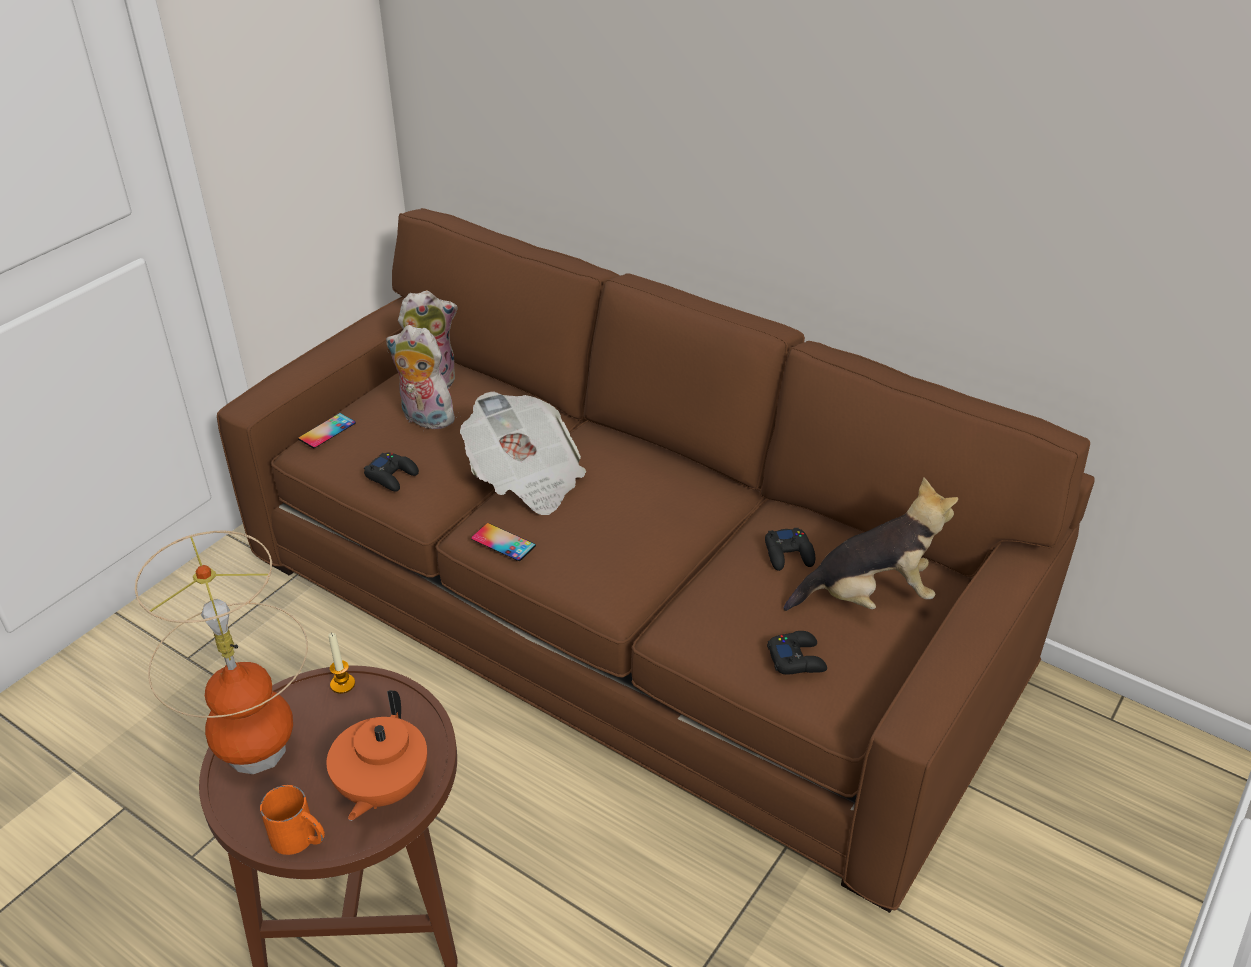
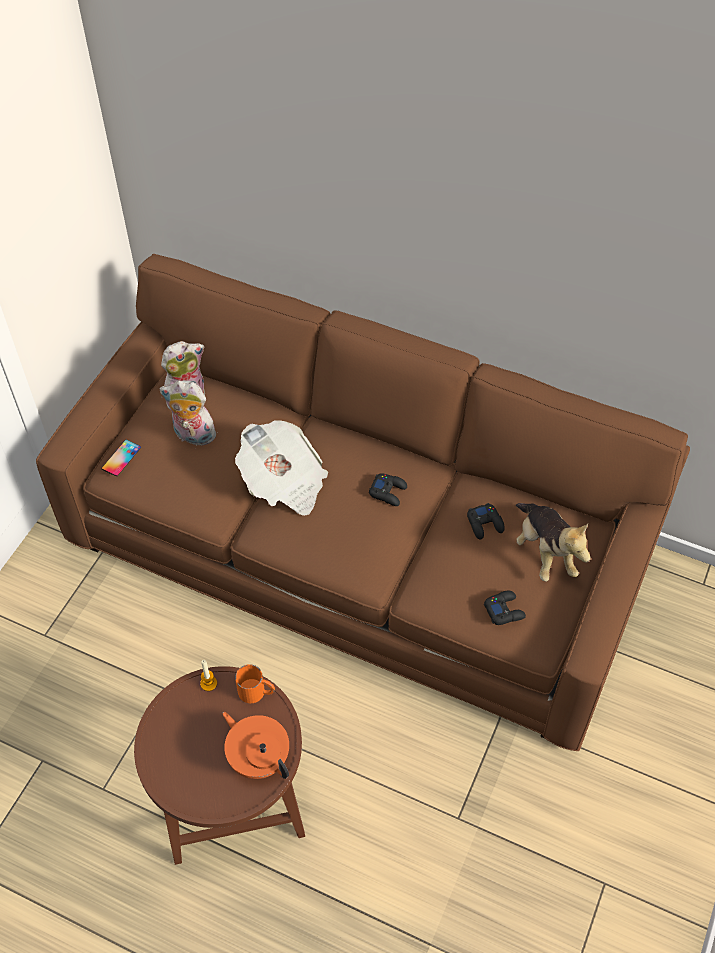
camera: 10 degrees left, 15 degrees up
(258, 750) = (168, 743): table lamp -> none
(300, 839) = (218, 802): orange mug -> orange mug (257, 692)
(382, 789) = (258, 757): orange teapot -> orange teapot turned 135 degrees clockwise
(392, 476) = (184, 494): black game controller -> black game controller (388, 492)
(503, 542) = (282, 542): phone -> none
(869, 596) = (544, 552): plush toy -> plush toy turned 90 degrees clockwise

